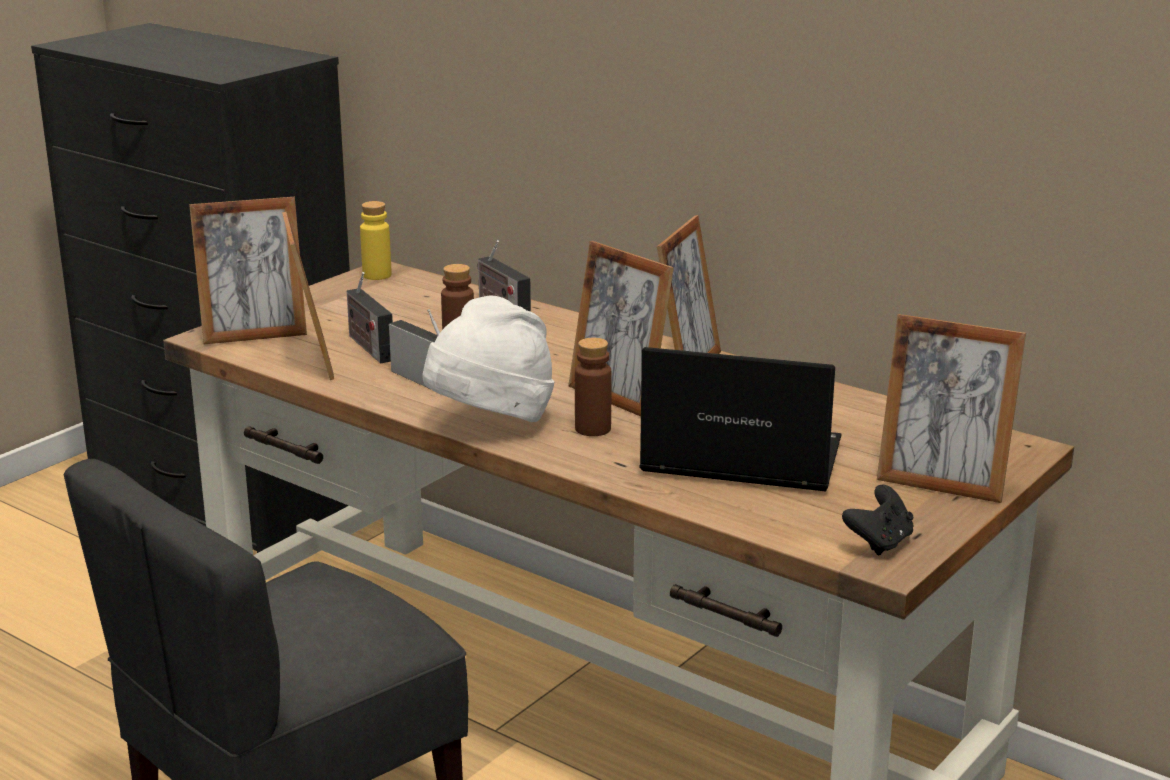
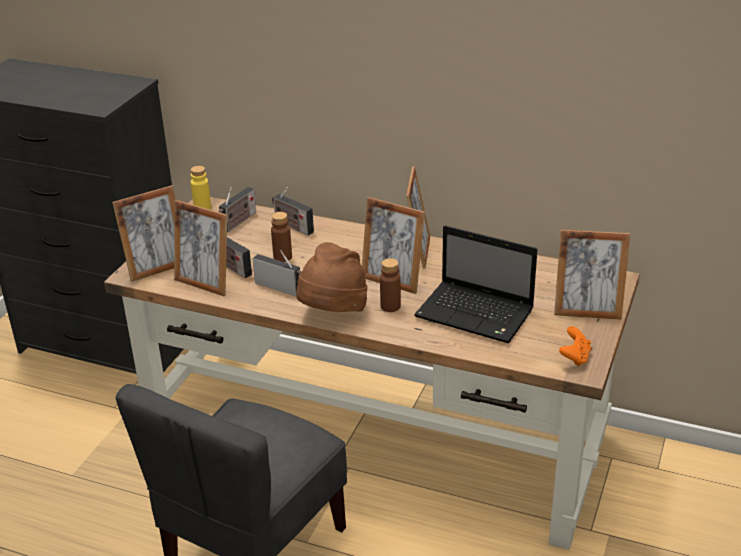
camera: 15 degrees left, 10 degrees up
(312, 361) = (204, 283): picture frame -> picture frame turned 150 degrees clockwise
(419, 297) = (238, 222): none -> radio
(490, 423) = (333, 312): white hat -> brown hat
(736, 459) = (477, 314): laptop -> laptop turned 150 degrees counterclockwise
(879, 543) = (575, 357): black game controller -> orange game controller

